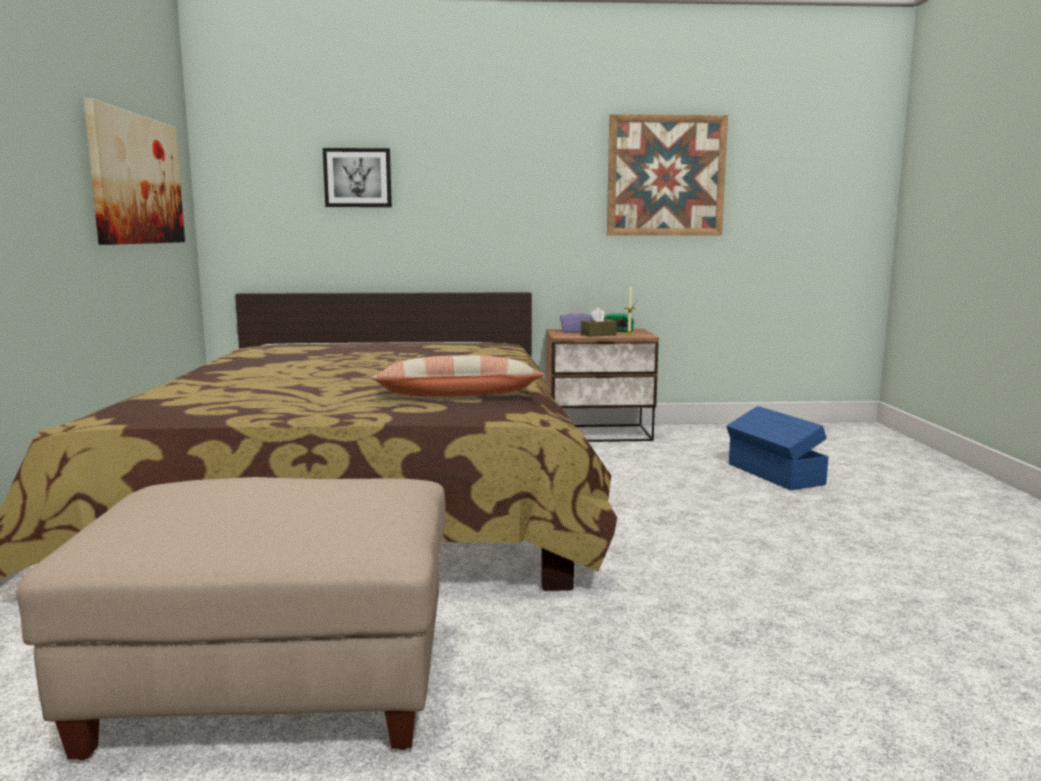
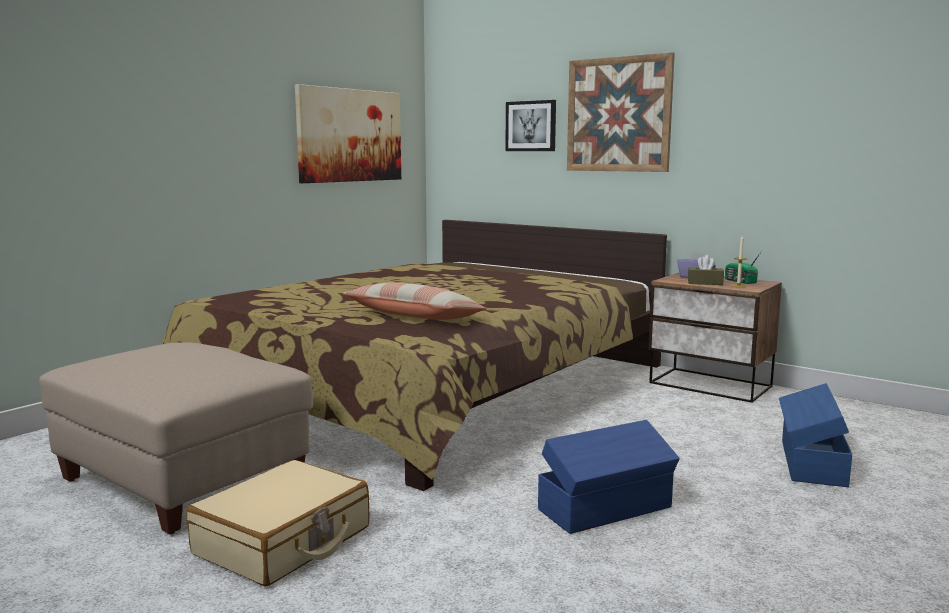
camera: 40 degrees right, 0 degrees up
(551, 693) = (283, 541): none -> beige suitcase
(666, 176) = (817, 116): picture -> picture (618, 115)
(734, 550) = (607, 509): none -> blue storage box

